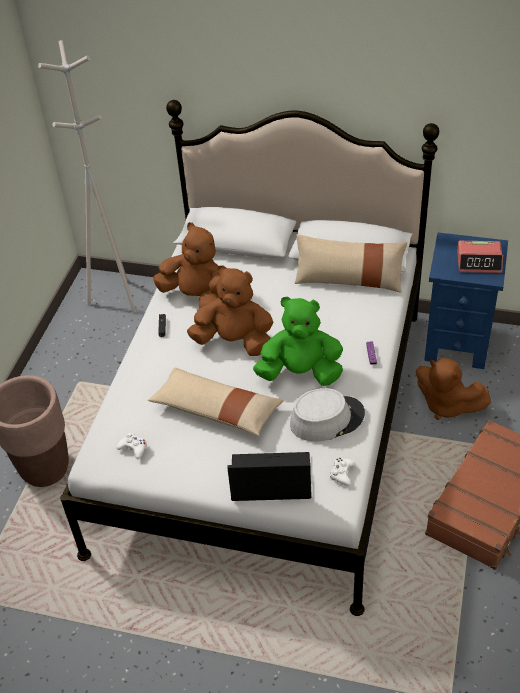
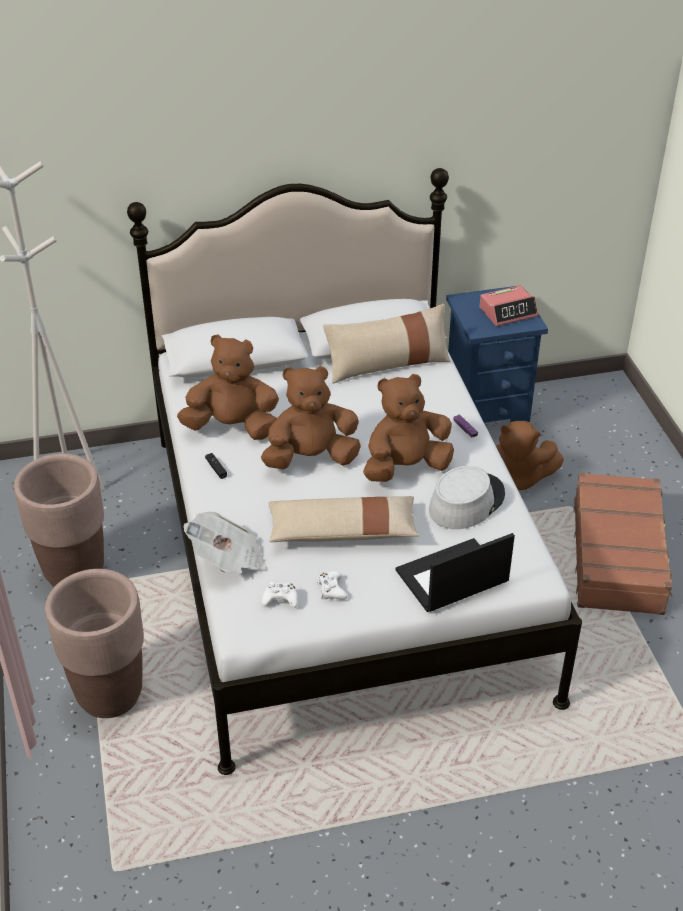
camera: 30 degrees left, 5 degrees down
(79, 369) = (75, 572): none -> brown planter
(119, 403) = (228, 559): none -> newspaper
(300, 373) = (405, 467): green plush toy -> brown plush toy
(342, 473) = (520, 547): white game controller -> white game controller (331, 589)

